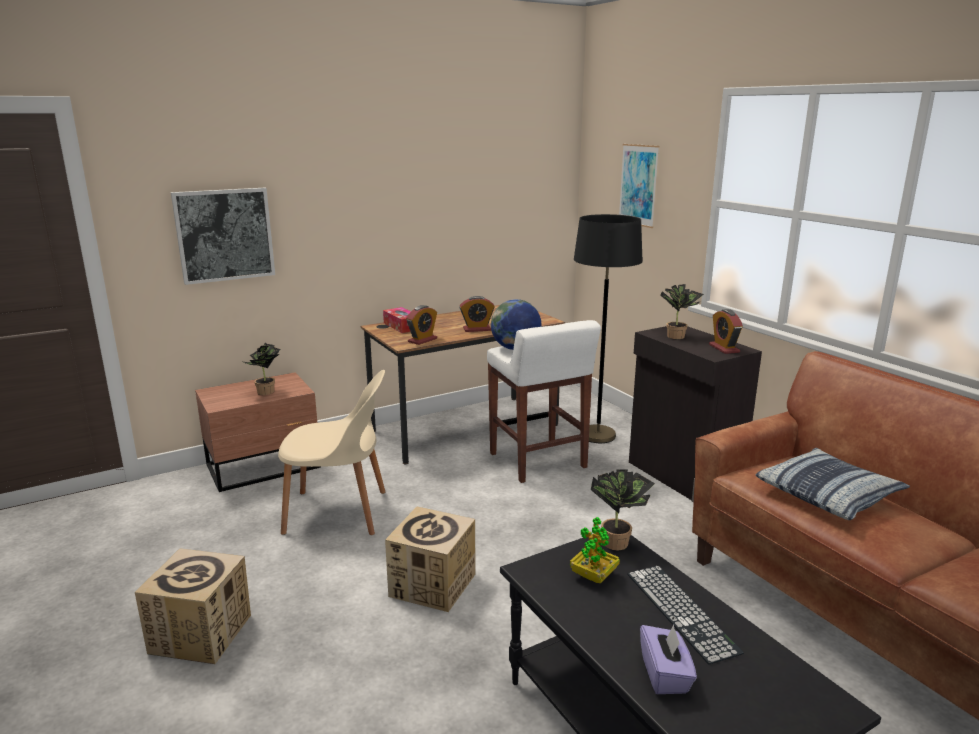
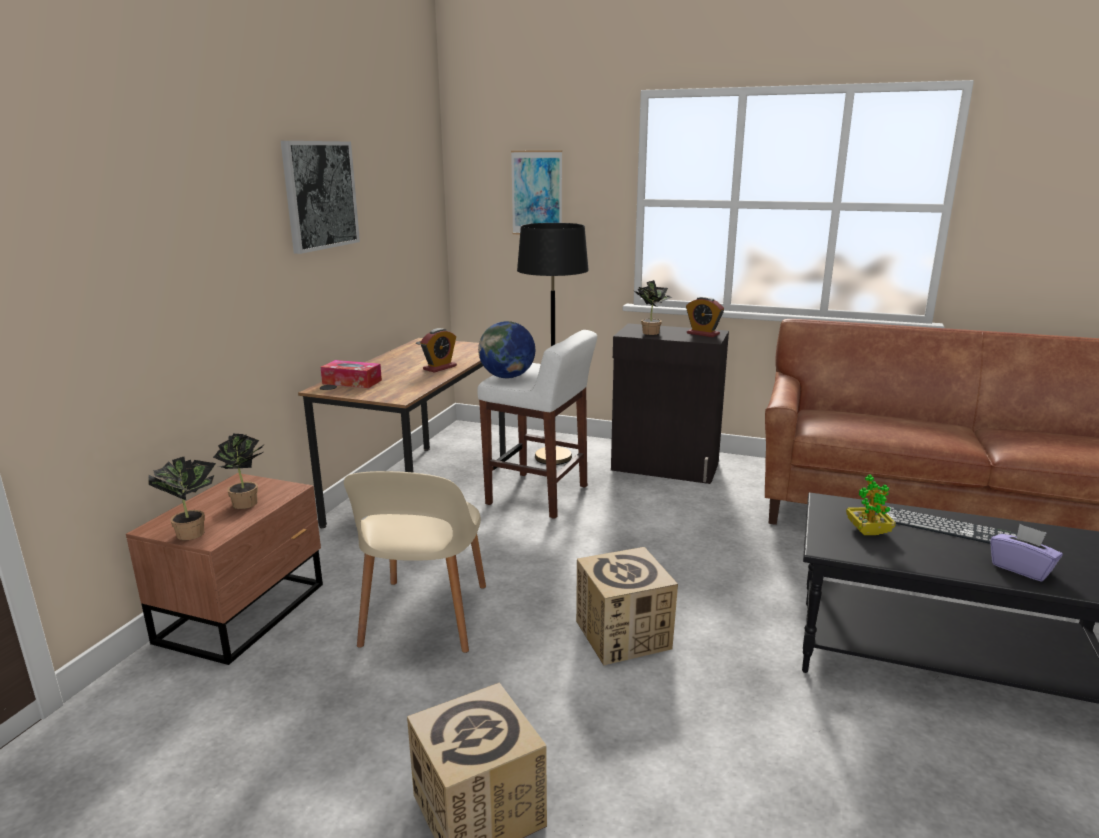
camera: 40 degrees left, 0 degrees up
(224, 235) = (138, 285): picture -> picture (320, 195)
(339, 512) = (424, 618): beige chair -> beige chair turned 135 degrees clockwise
(422, 340) = (408, 389): alarm clock -> none
(617, 541) = (832, 502): potted plant -> potted plant (192, 532)
(828, 494) = (880, 423): pillow -> none

